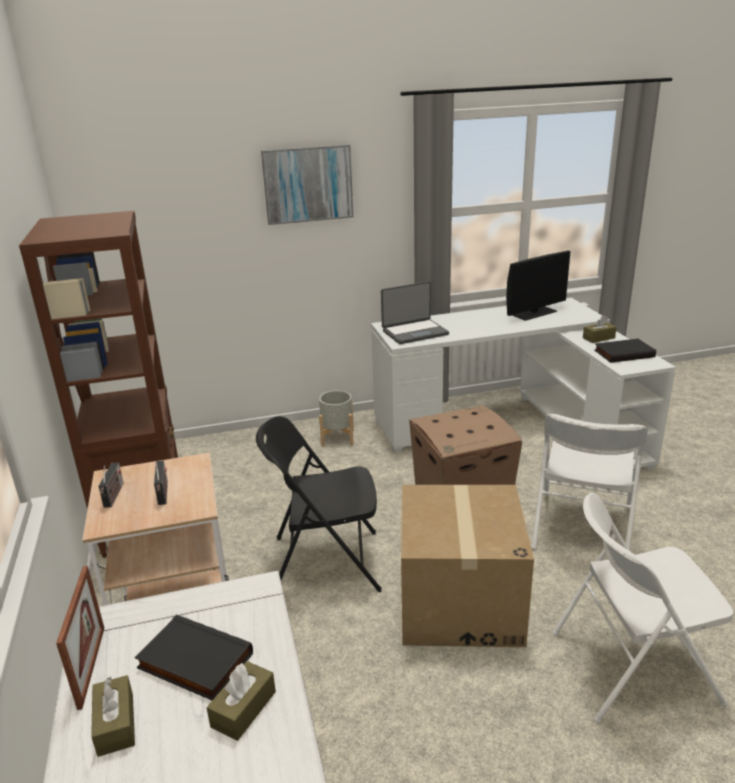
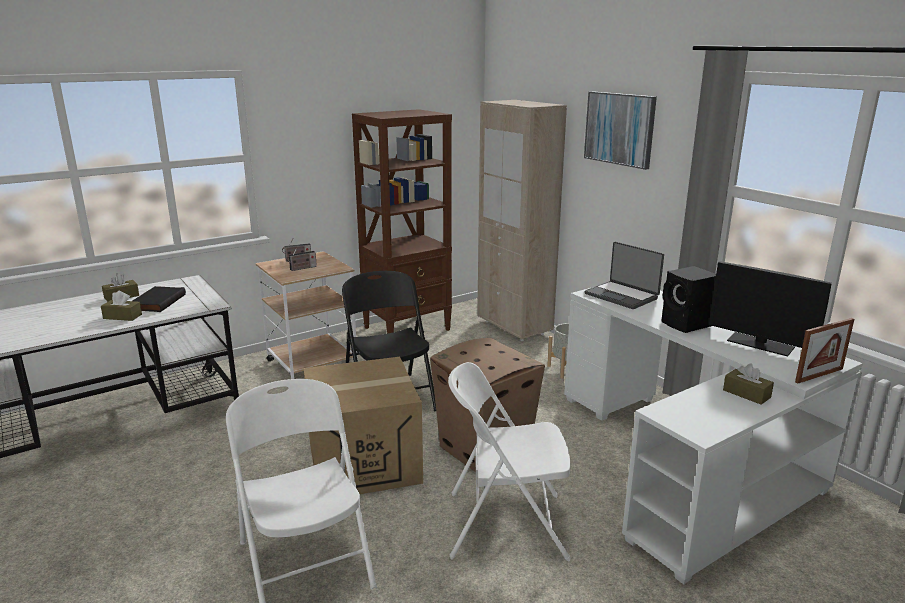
camera: 70 degrees right, 5 degrees down
(91, 666) = (159, 285): picture frame -> picture frame (819, 375)
(219, 446) = (514, 328): none -> beige cabinet
(490, 325) = (687, 325): none -> black speaker
(623, 353) = (711, 411): black book -> none

